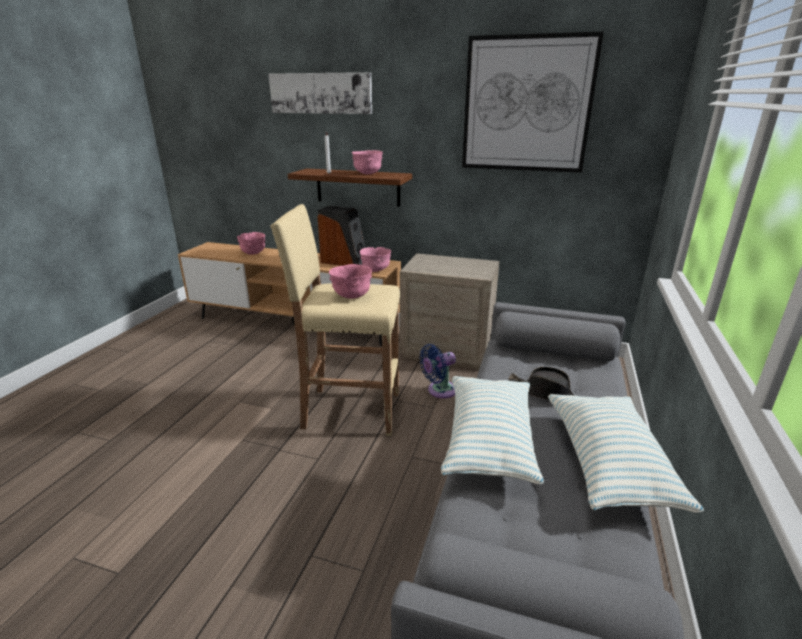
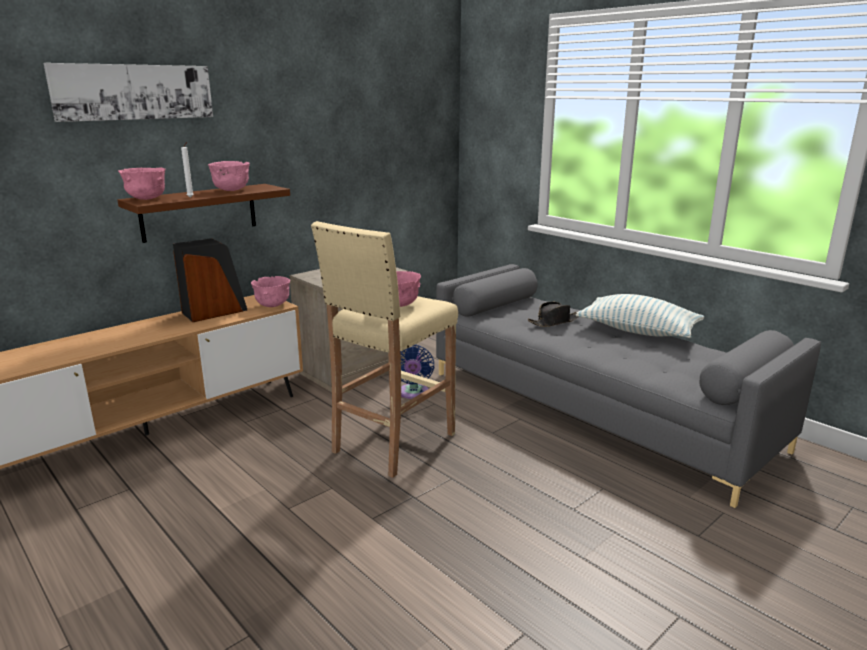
camera: 60 degrees left, 5 degrees down
(253, 253) = (63, 349): pink bowl -> pink bowl (146, 199)
(489, 441) = (591, 352): pillow -> none
(526, 105) = (363, 102): picture -> none

